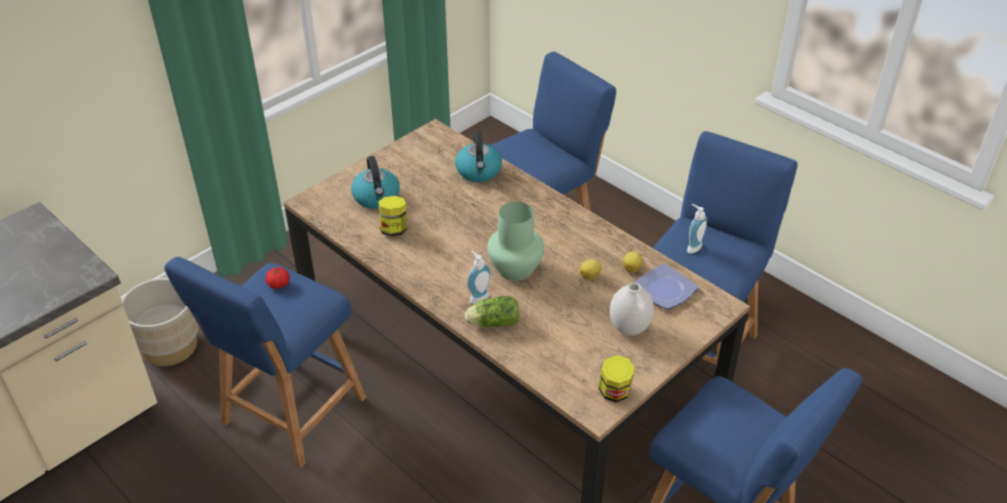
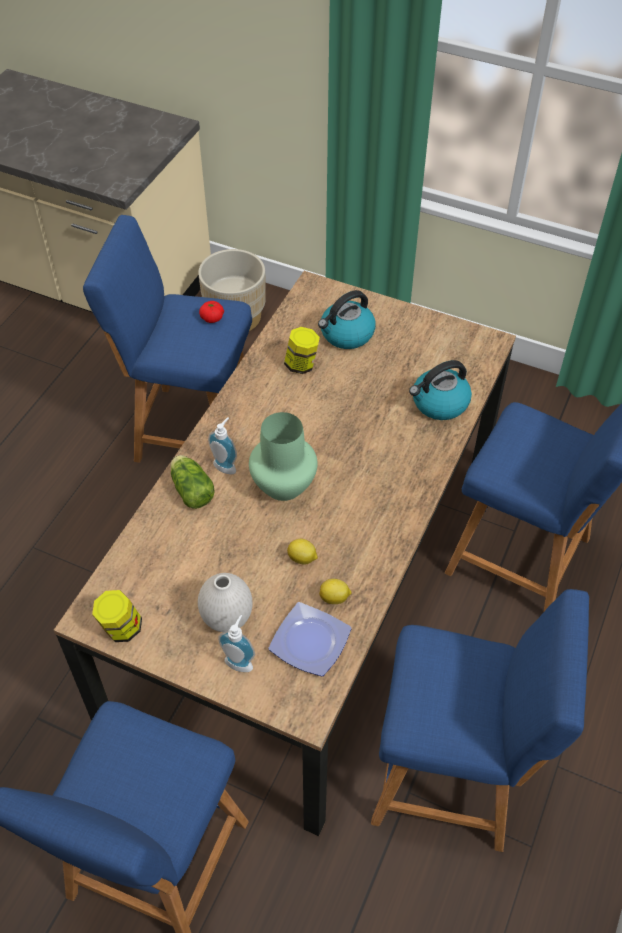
camera: 70 degrees right, 10 degrees up
(692, 247) = (445, 669): soap dispenser -> soap dispenser (240, 661)

